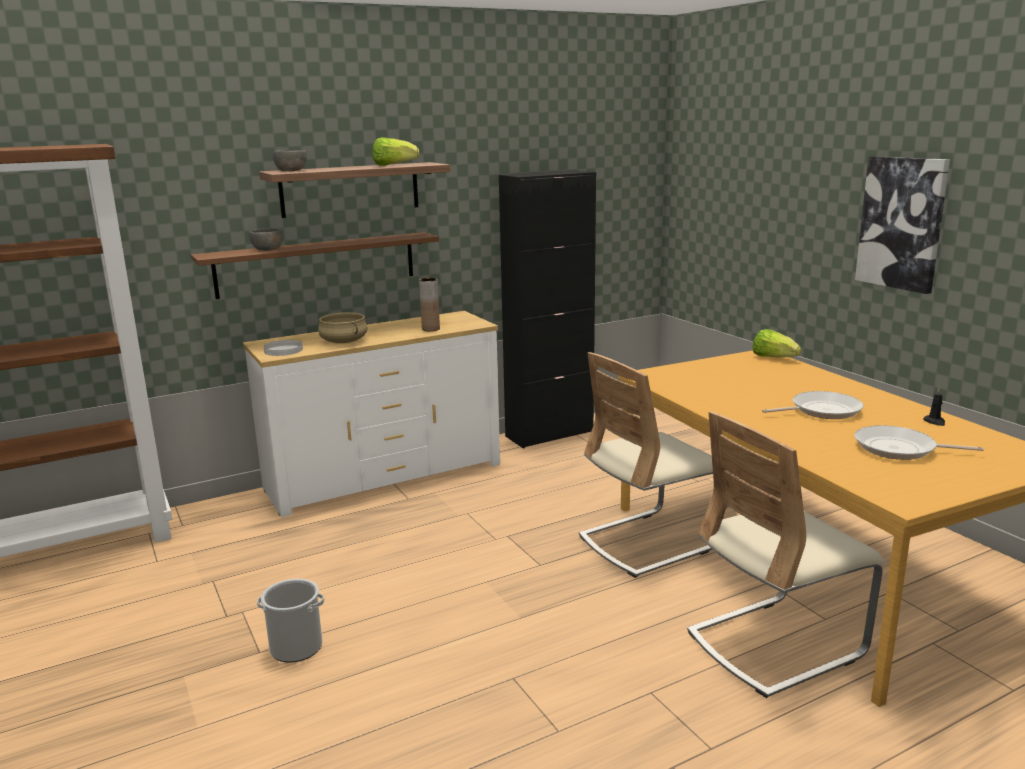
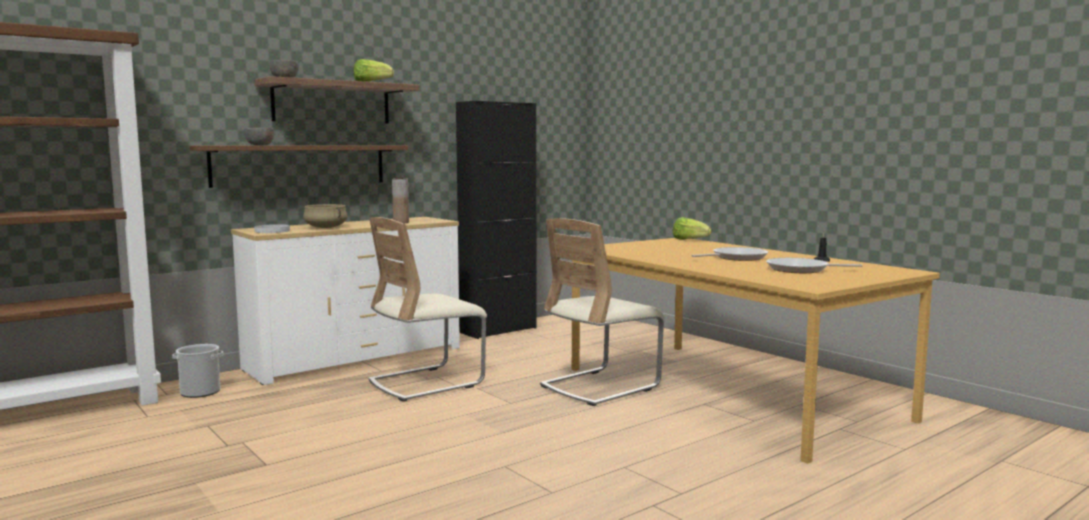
camera: 10 degrees left, 10 degrees down
(296, 647) = (301, 460): bucket -> bucket (200, 392)
(775, 644) = (718, 435): beige chair -> beige chair (426, 382)
(902, 223) = (780, 129): picture -> none

